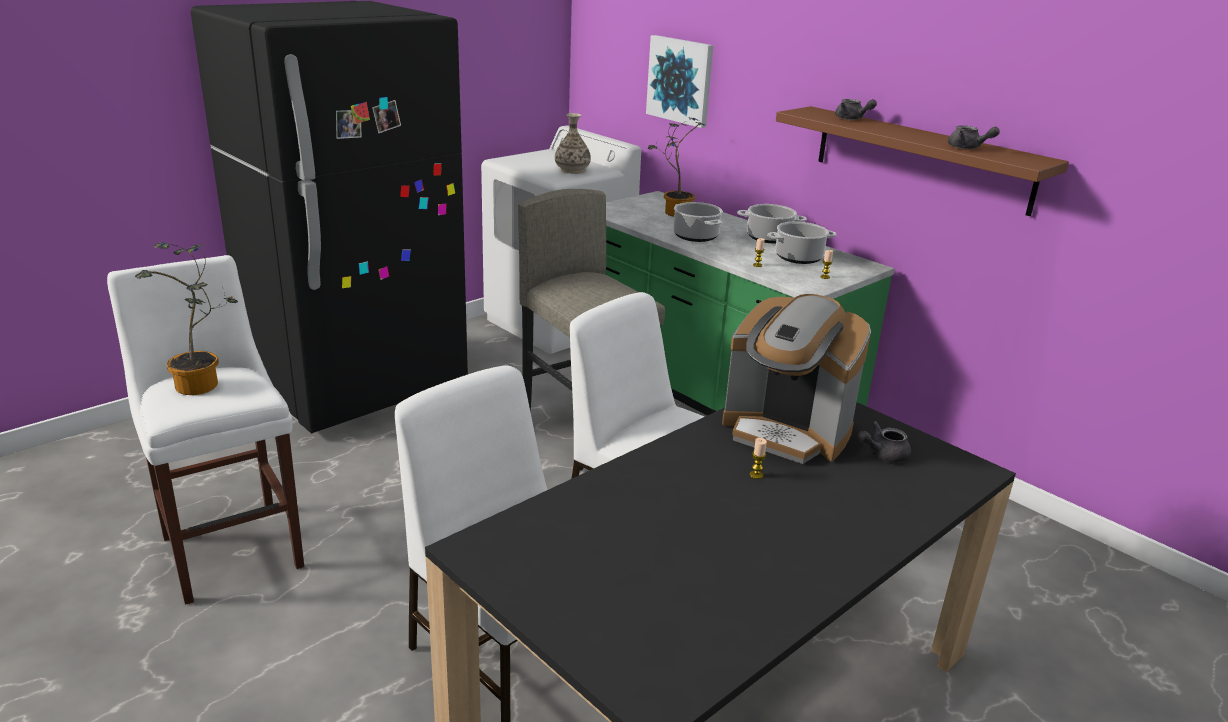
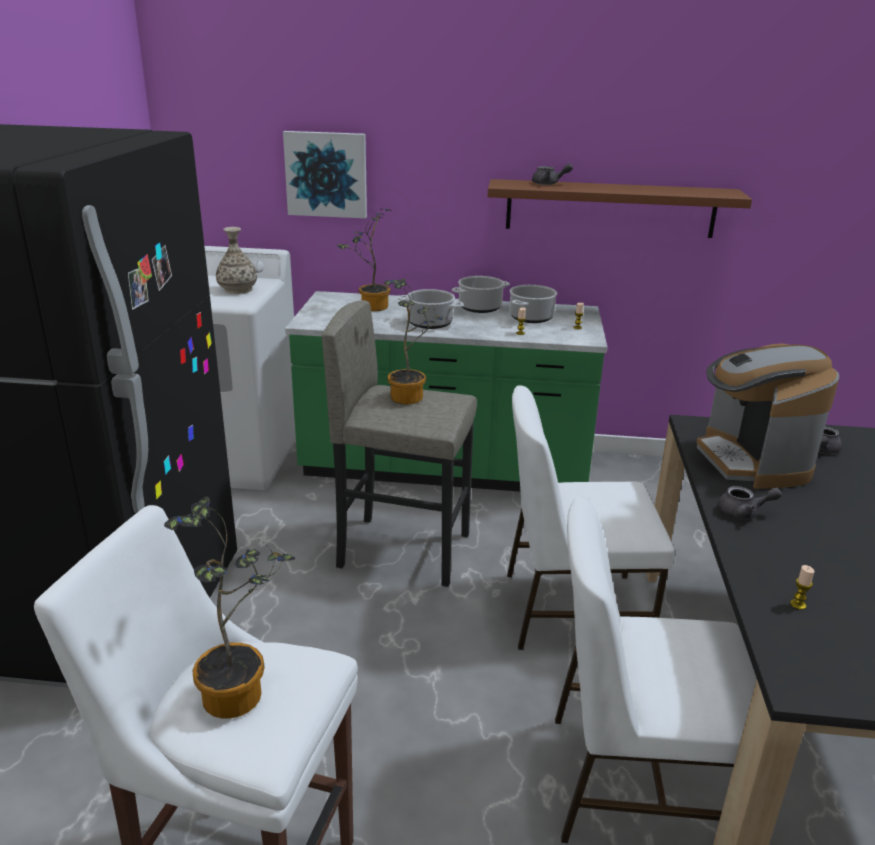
camera: 40 degrees left, 0 degrees up
(597, 286) = (411, 397): none -> potted plant
(756, 475) = (803, 504): candle -> candle (798, 604)
(786, 432) = (751, 461): coffee machine -> coffee machine turned 90 degrees clockwise
(968, 148) = (674, 191): grey teapot -> grey teapot (743, 513)

